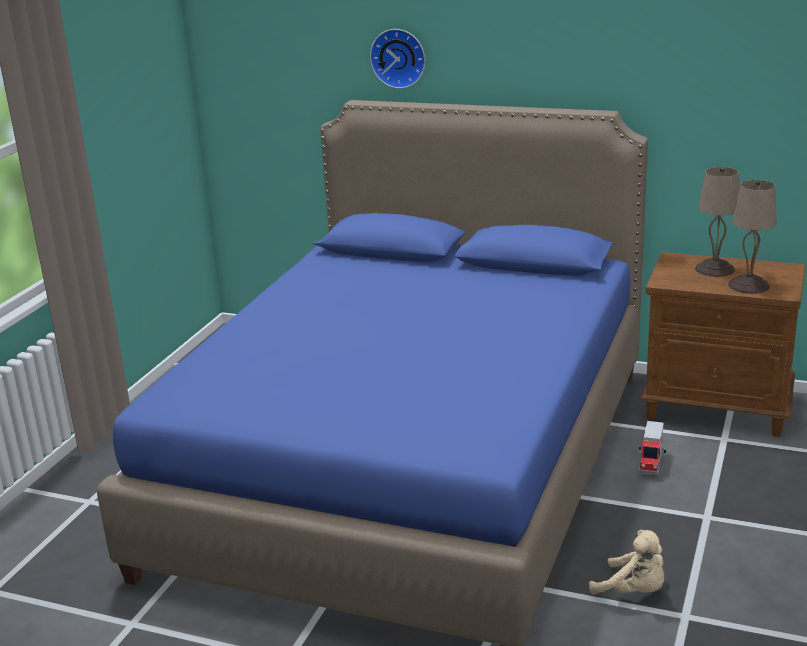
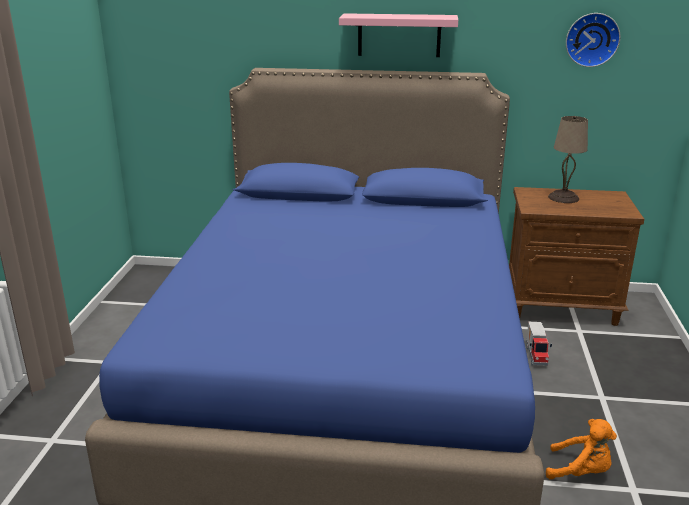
camera: 15 degrees left, 0 degrees up
(399, 57) = (298, 30): wall clock -> wall clock (591, 39)
(515, 64) = (399, 35): none -> pink shelf
(633, 591) = (580, 472): beige plush toy -> orange plush toy
(749, 285) = (598, 208): beige table lamp -> none

